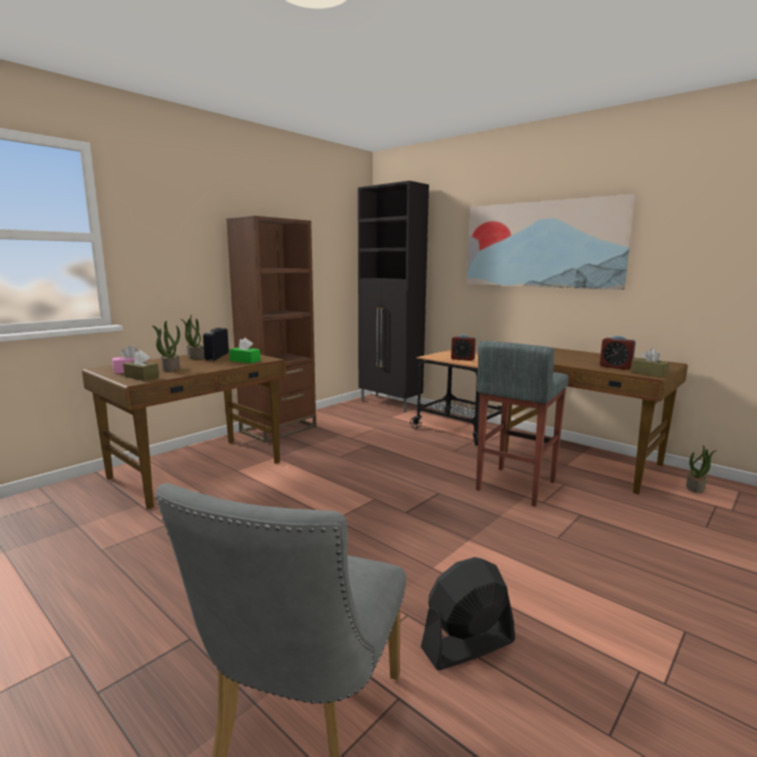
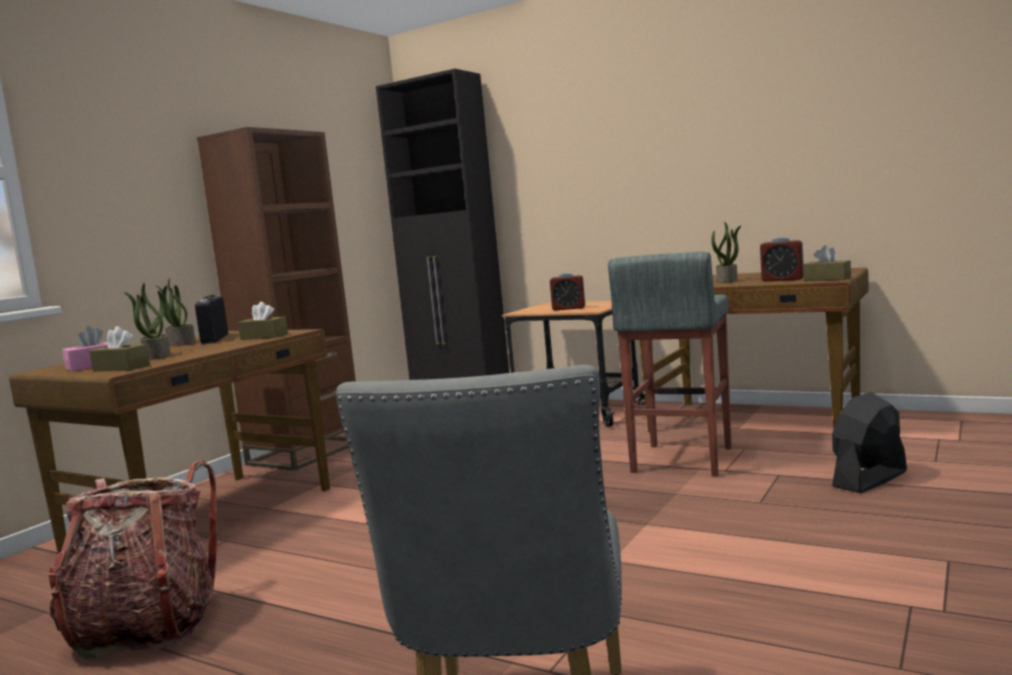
camera: 10 degrees left, 5 degrees down
(125, 553) = (146, 627): none -> backpack
(245, 361) = (264, 337): green tissue box -> brown tissue box
(467, 645) = (694, 624): black fan -> black fan (869, 479)
(541, 244) = (652, 138): picture -> none
(695, 488) = (908, 426): potted plant -> potted plant (727, 281)

